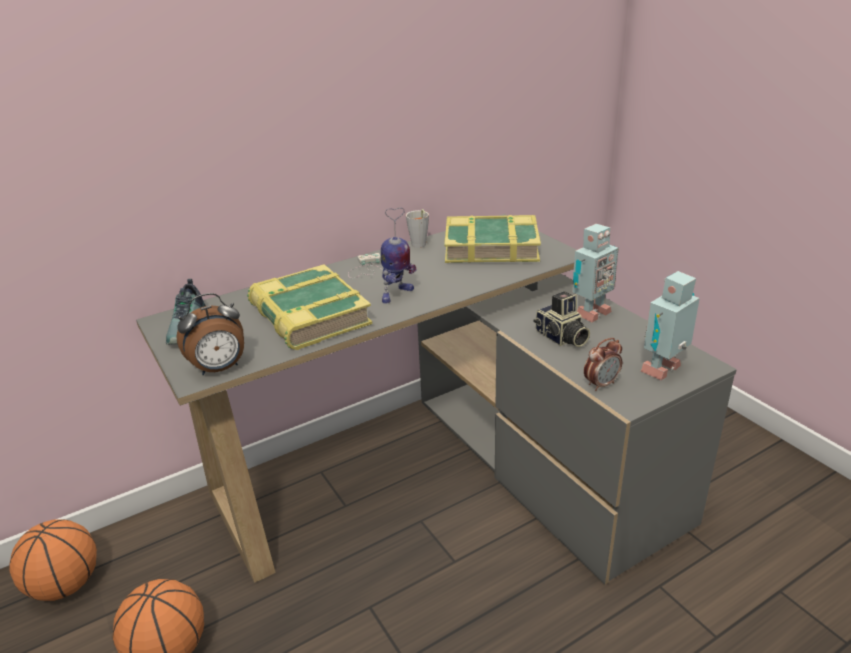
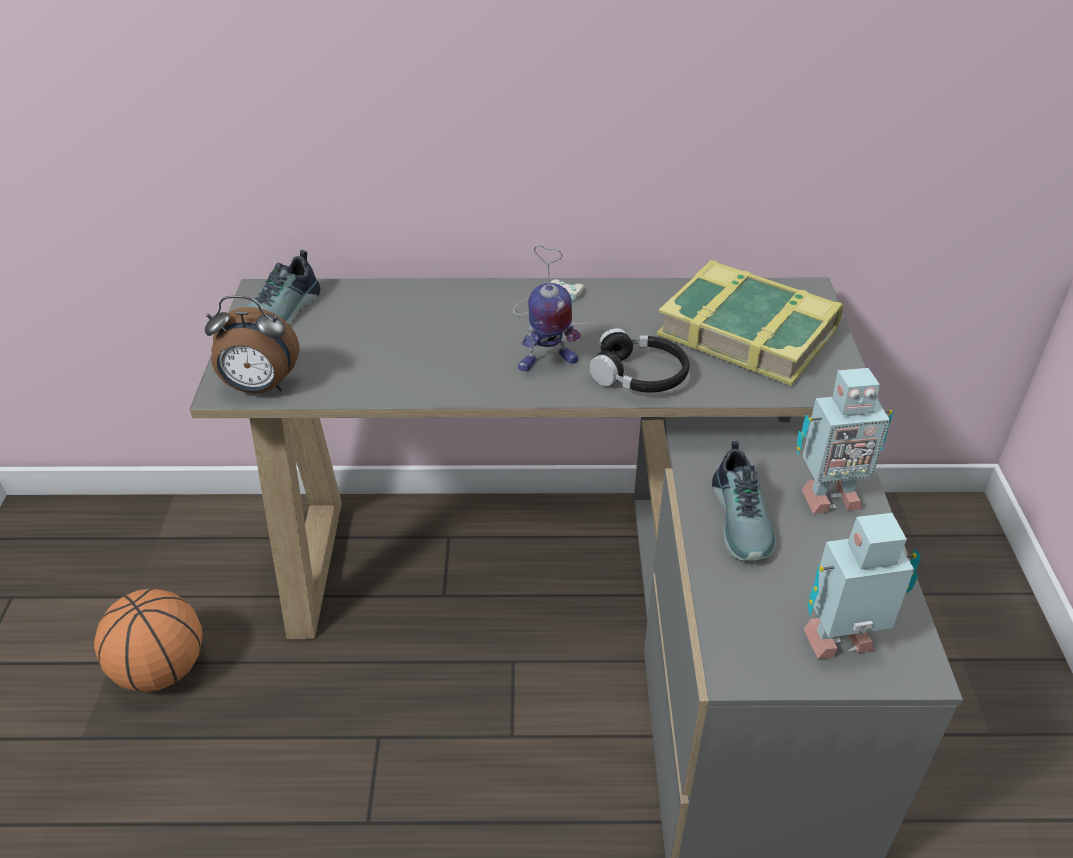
camera: 30 degrees right, 10 degrees up
(65, 585) = (123, 543): basketball -> none
(308, 316) = (416, 352): book -> none
(419, 246) = (651, 292): grey cup -> none
(456, 283) = (639, 375): none -> black headphones
(561, 338) = (743, 519): camera -> shoe
(601, 384) = (725, 621): alarm clock -> none

